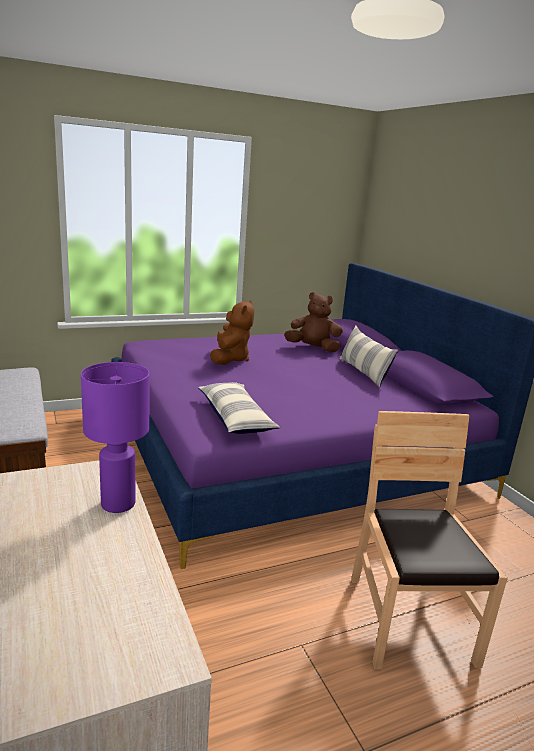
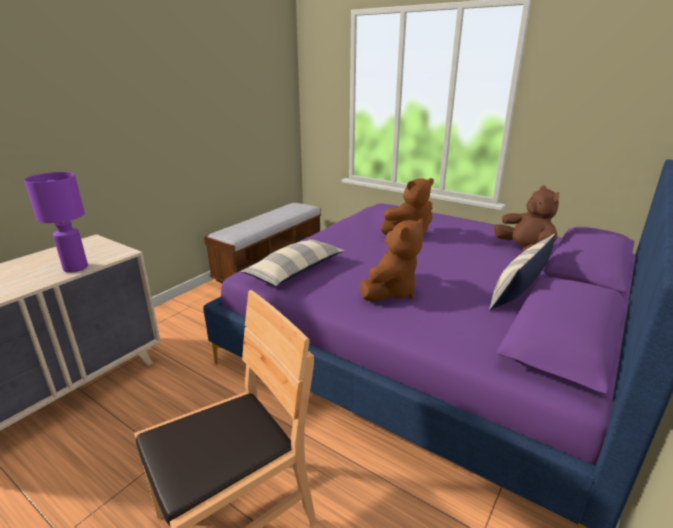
camera: 60 degrees right, 5 degrees up
(320, 401) = (390, 291): none -> brown plush toy

